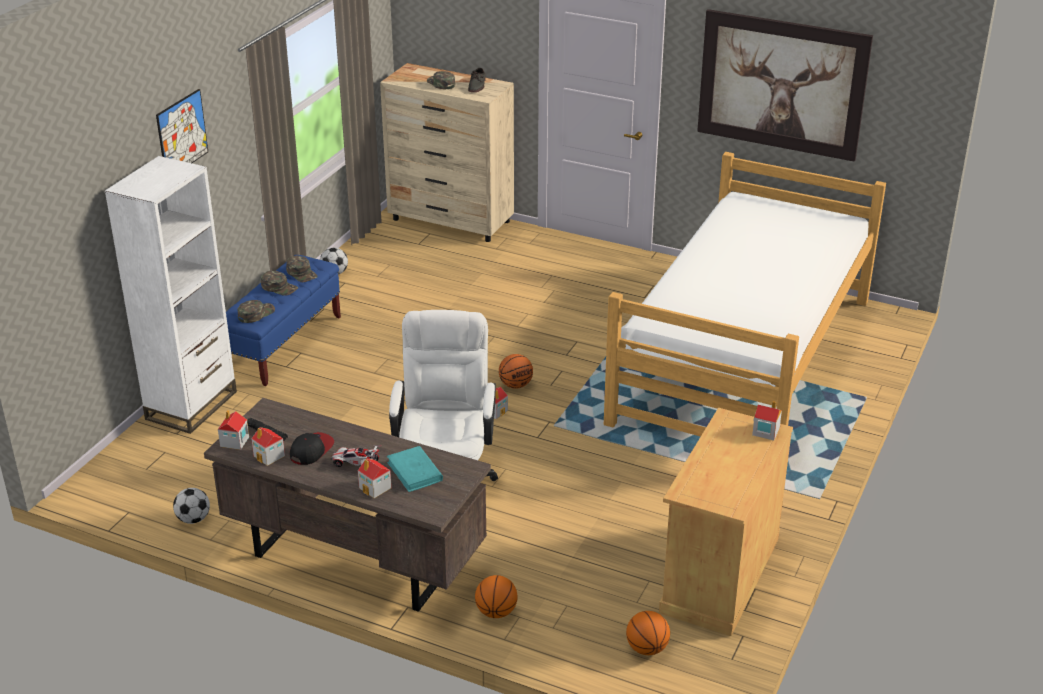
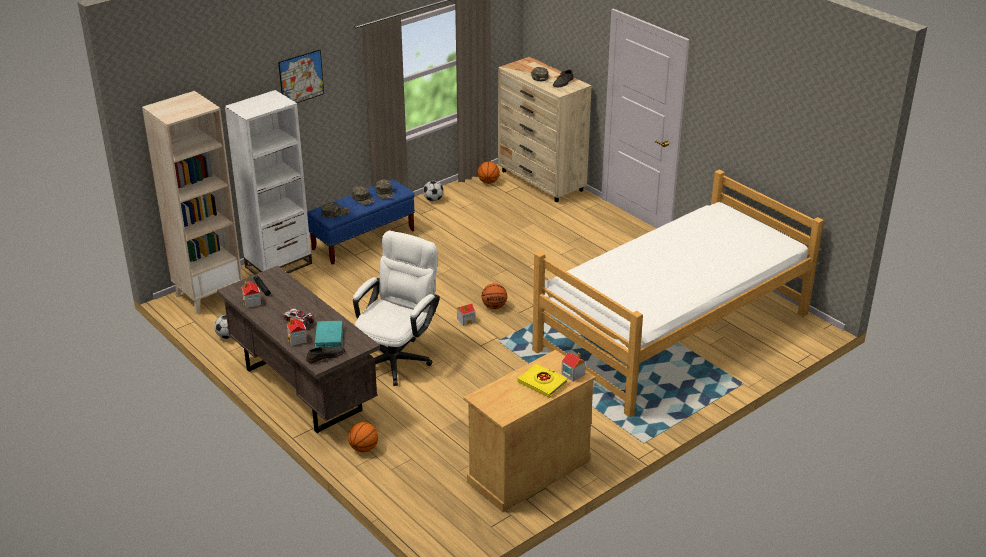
camera: 25 degrees right, 0 degrees up
(122, 470) = (209, 295): none -> beige bookcase
(234, 442) = (239, 288): toy house -> none
(311, 450) = (279, 306): cap -> none
(432, 499) = (325, 356): none -> grey shoe
(647, 648) = (440, 502): basketball -> basketball (488, 182)
(741, 452) = (542, 383): none -> yellow book
(782, 84) = (759, 125): picture -> none

